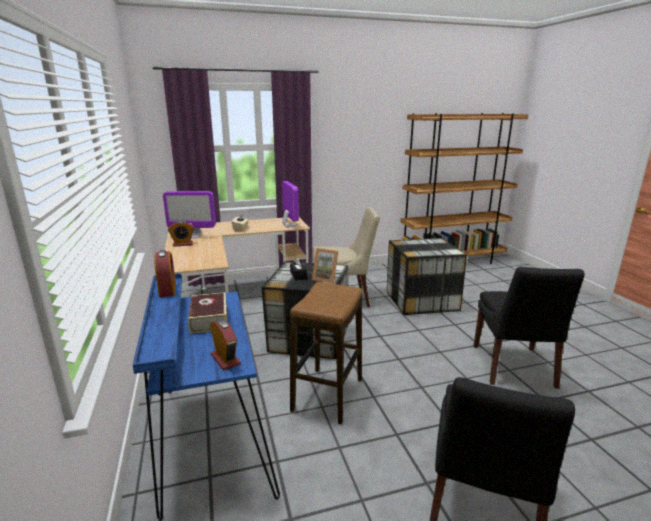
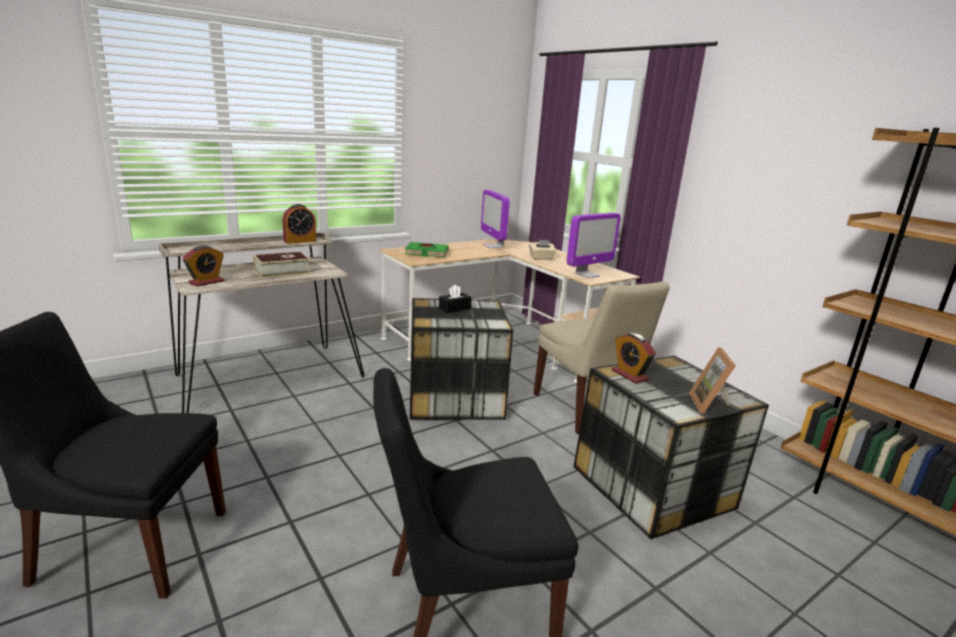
camera: 70 degrees right, 0 degrees up
(182, 244) = (463, 246): alarm clock -> alarm clock (629, 375)
(194, 258) = (426, 253): none -> green book
(211, 435) = (267, 376): blue desk -> beige desk
(326, 279) = (451, 321): picture frame -> picture frame (711, 405)
(327, 395) = (335, 424): stool -> none

